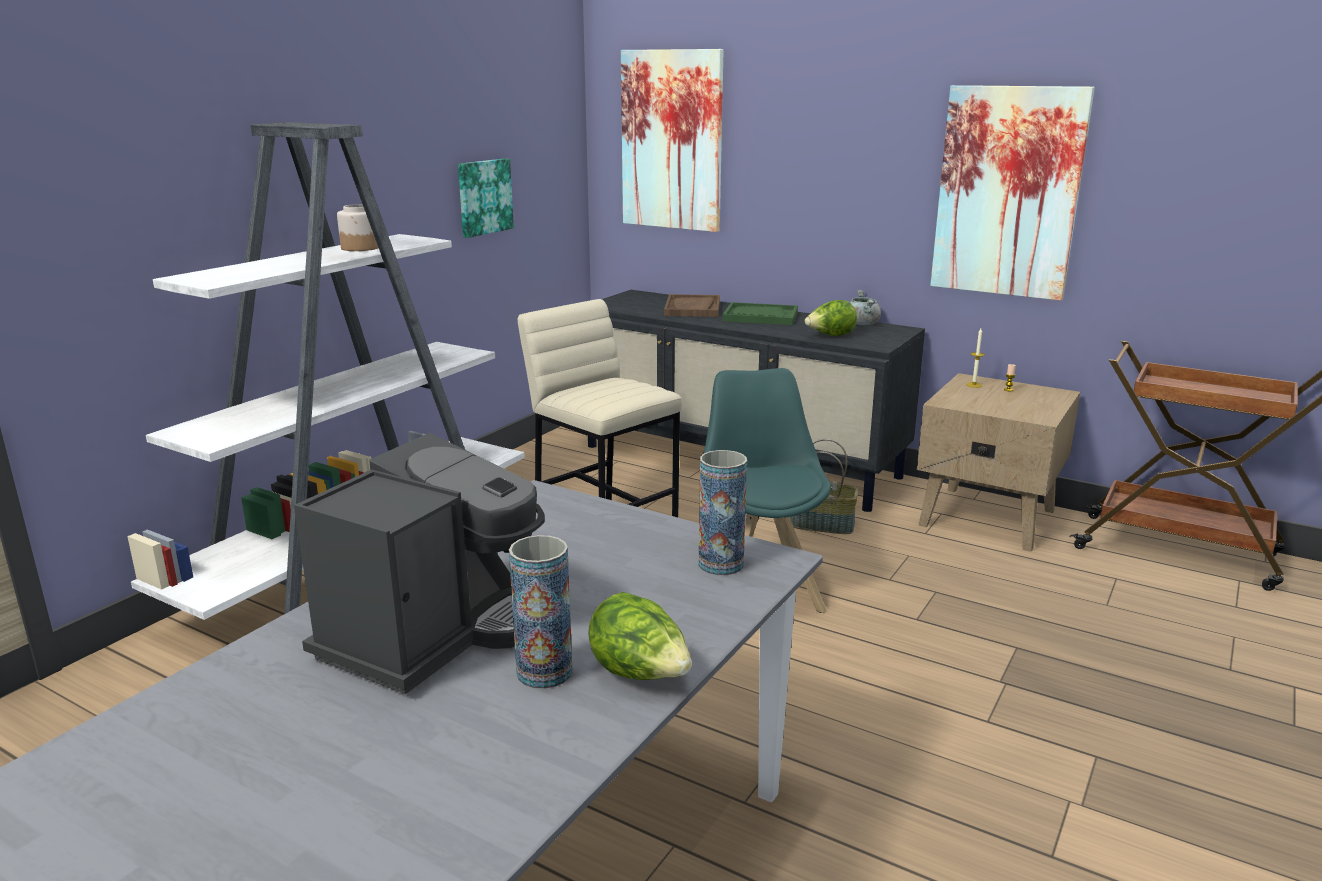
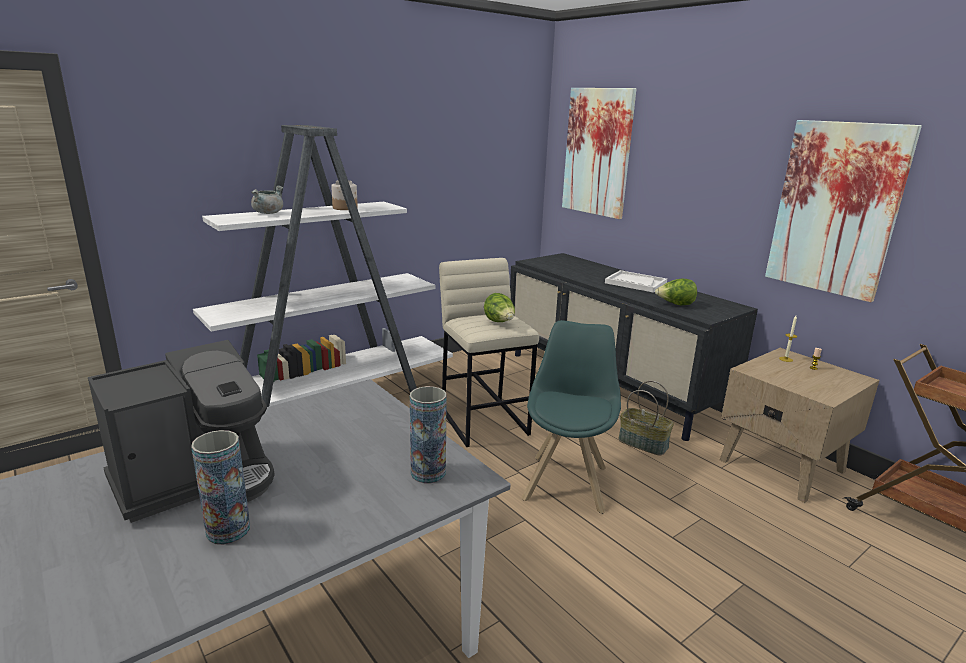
camera: 20 degrees right, 0 degrees up
(483, 197) = (458, 182): picture -> none
(640, 674) = (285, 551): lettuce -> lettuce (499, 322)
(692, 308) = (592, 271): brown tray -> none
(760, 316) = (635, 283): green tray -> white tray
(861, 323) = (708, 298): grey cooking pot -> grey cooking pot (268, 213)

